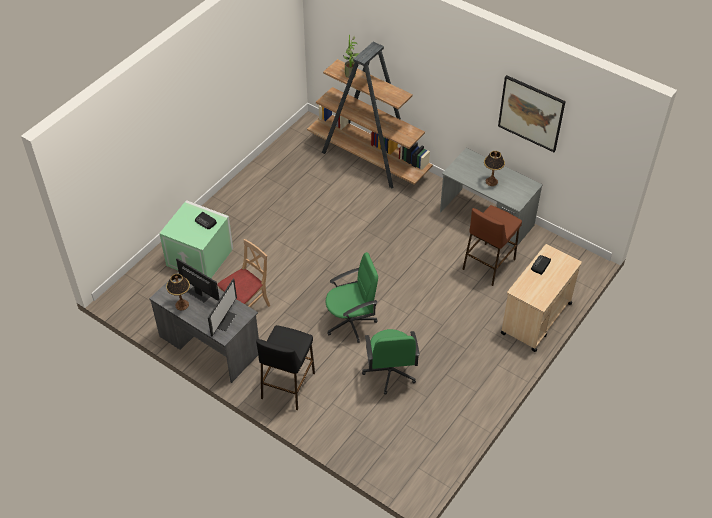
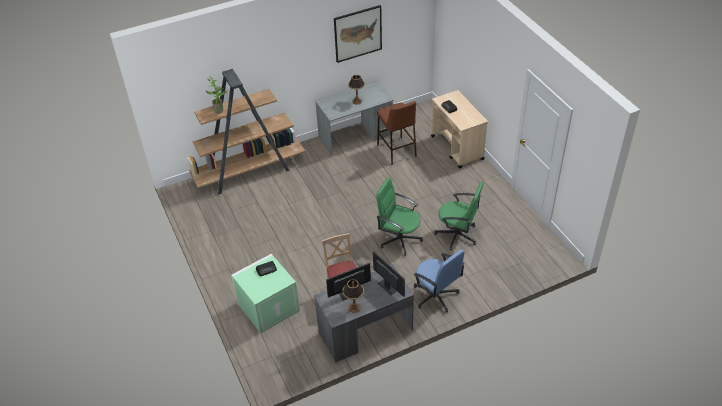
camera: 60 degrees left, 5 degrees down
(288, 386) = (436, 296): black stool -> blue office chair
(351, 322) = (399, 239): green office chair -> green office chair turned 75 degrees counterclockwise

